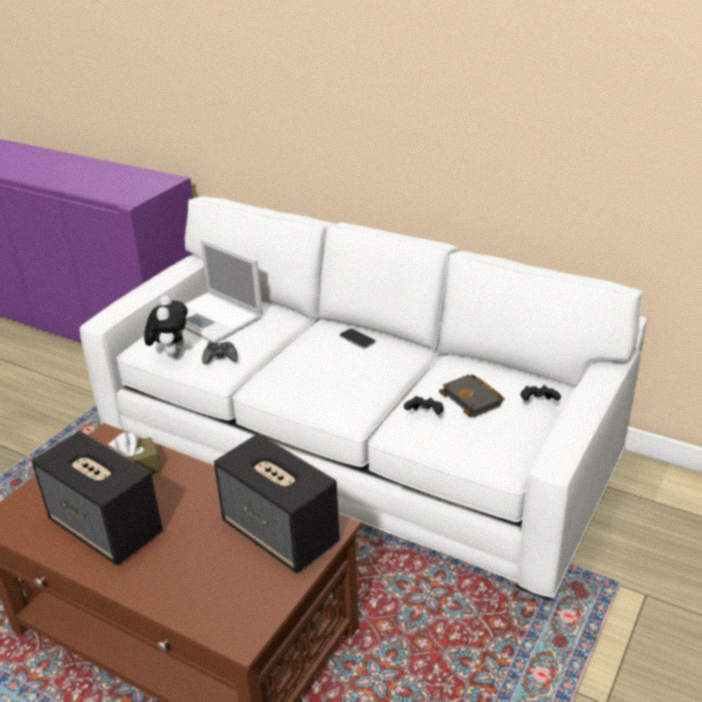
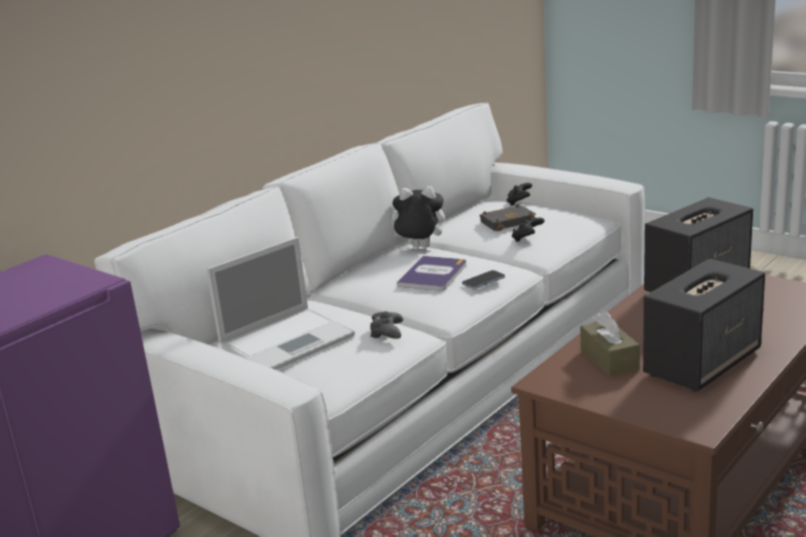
camera: 80 degrees left, 10 degrees down
(171, 354) = (358, 365): plush toy -> plush toy (419, 248)
(331, 367) = (433, 274): none -> book
(357, 339) = (384, 264): phone -> phone (483, 281)

